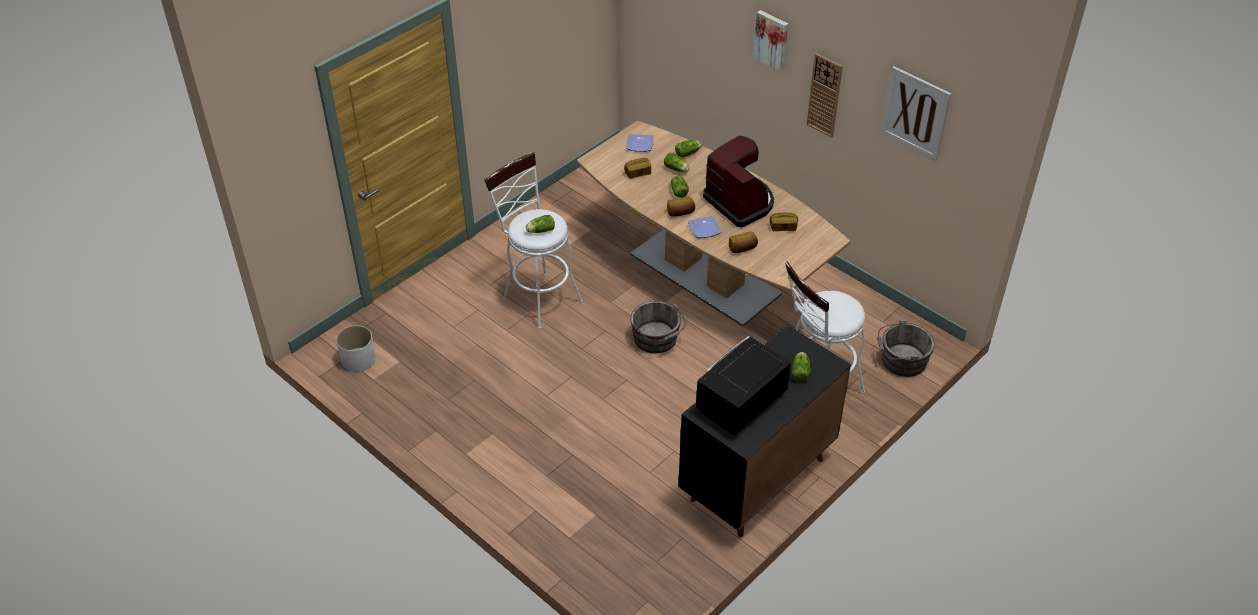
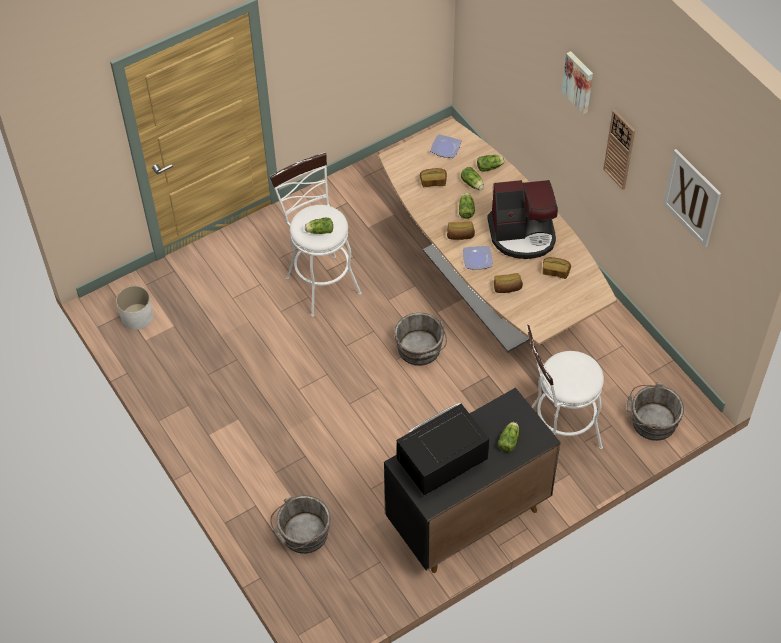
camera: 15 degrees right, 10 degrees up
(593, 528) = (302, 534): none -> grey bucket
(740, 202) = (523, 235): coffee machine -> coffee machine turned 105 degrees clockwise

